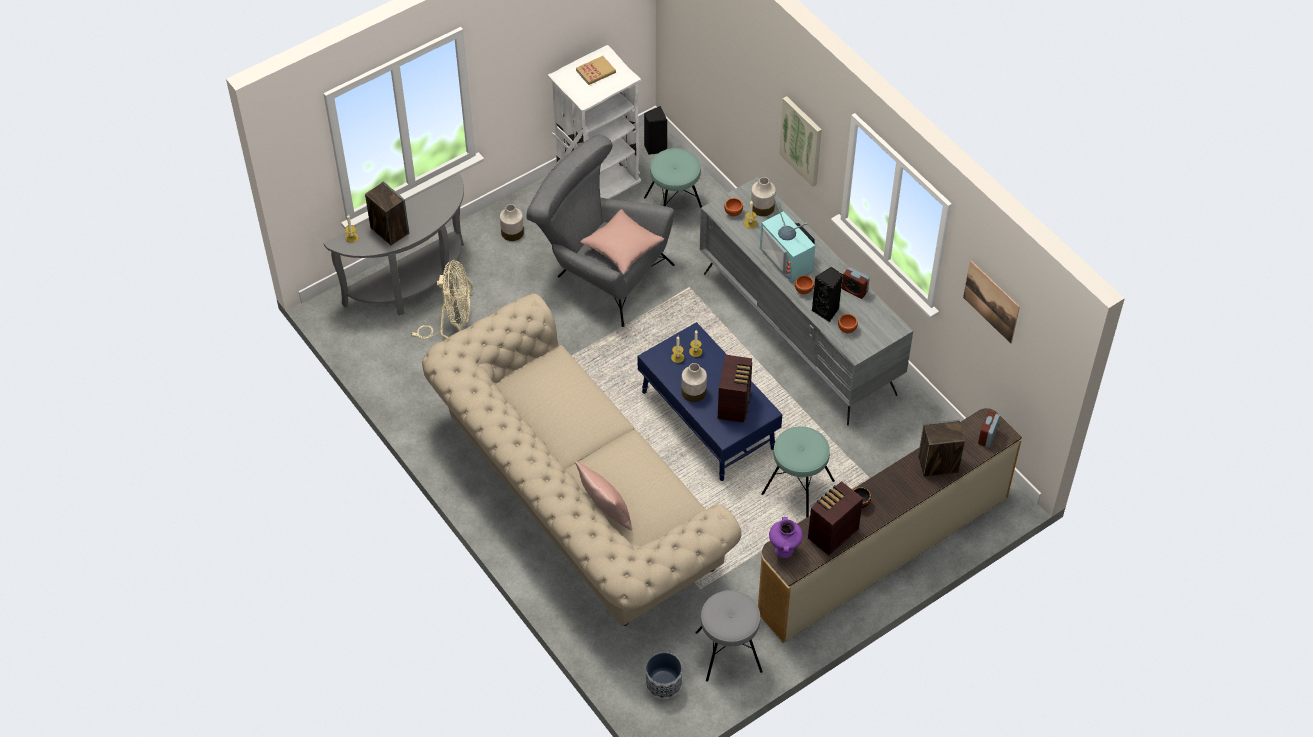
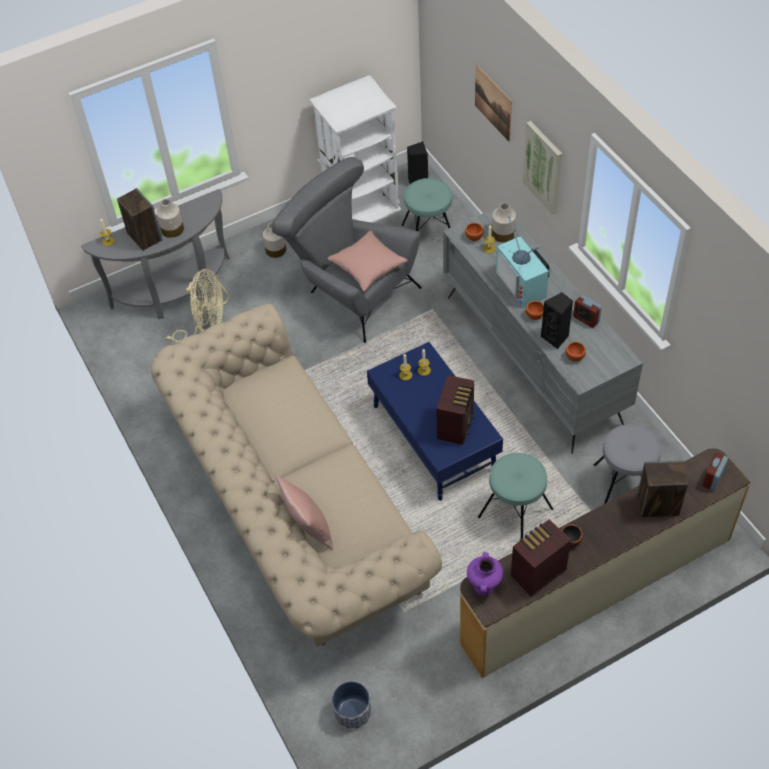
camera: 10 degrees right, 0 degrees up
(596, 71) = (354, 98): book -> none
(693, 392) = (416, 410): beige vase -> beige vase (172, 229)
(728, 652) = (424, 683): grey stool -> grey stool (624, 485)
(991, 301) = (727, 336): picture -> picture (493, 103)

